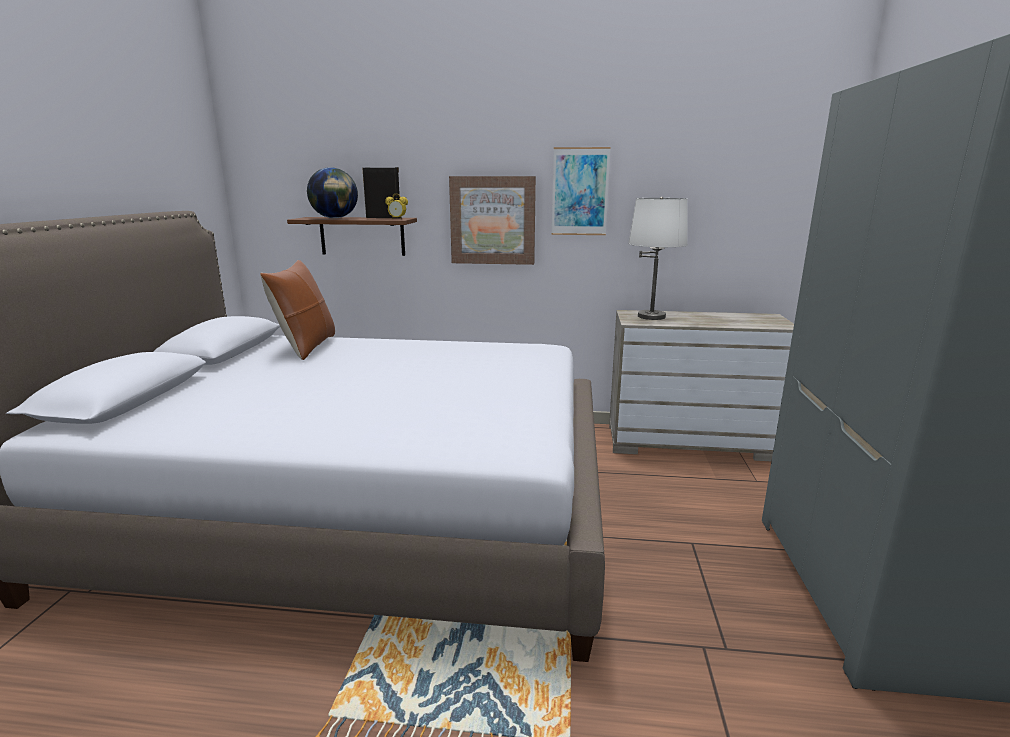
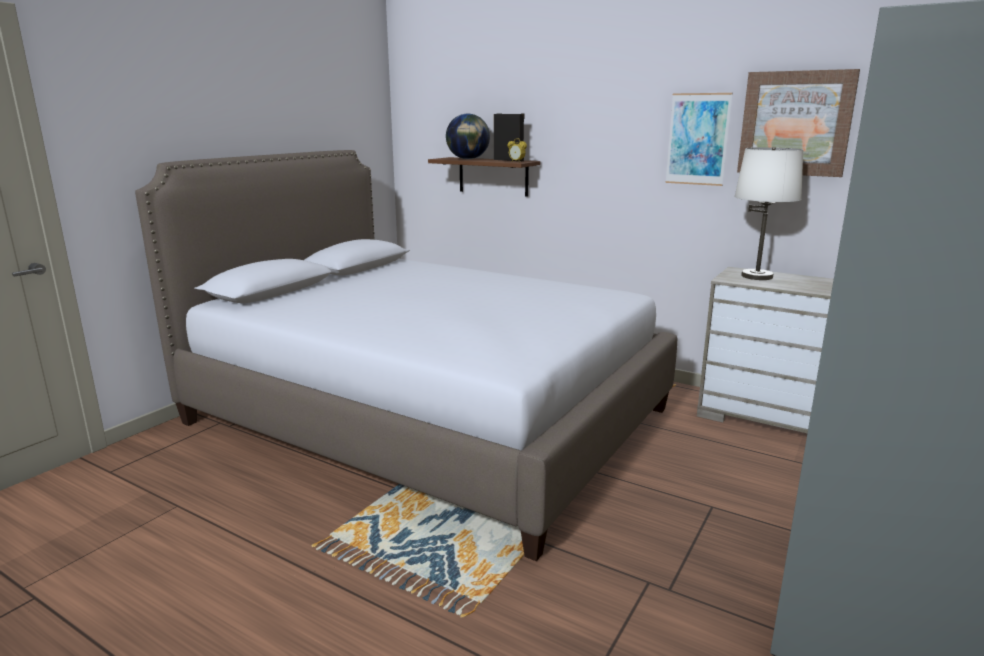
camera: 25 degrees right, 0 degrees up
(306, 347) = (418, 270): brown pillow -> none
(493, 220) = (609, 166): picture -> picture (795, 123)

